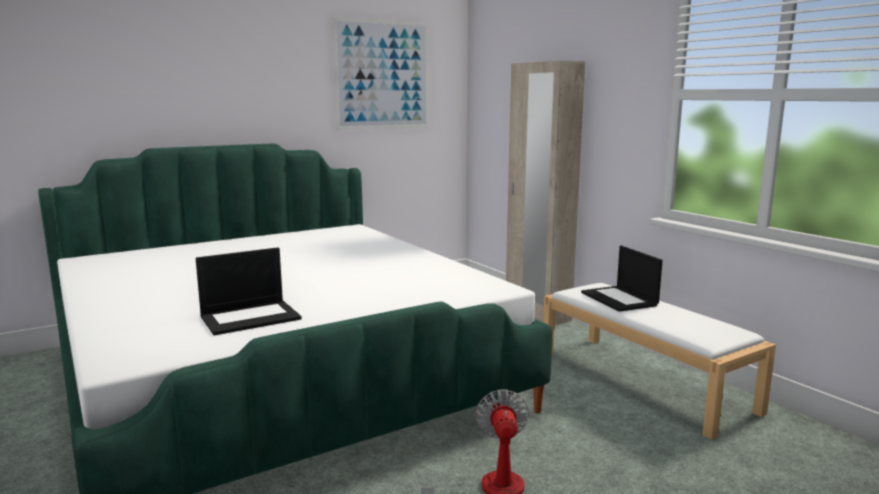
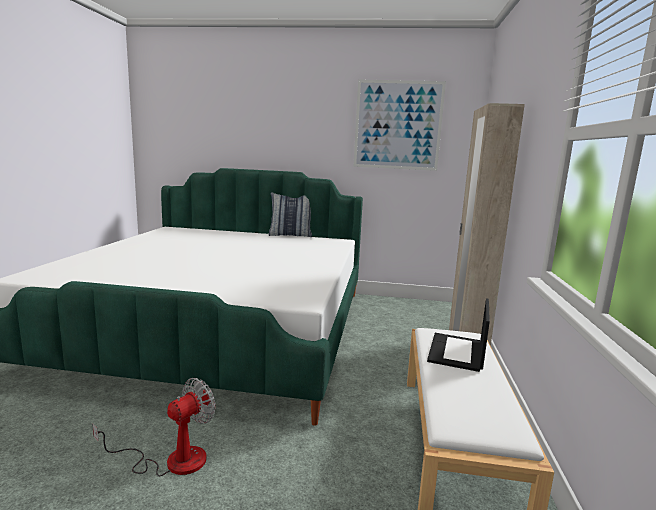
camera: 40 degrees right, 0 degrees up
(251, 317) = (132, 273): laptop -> none
(279, 233) = (290, 235): none -> pillow

